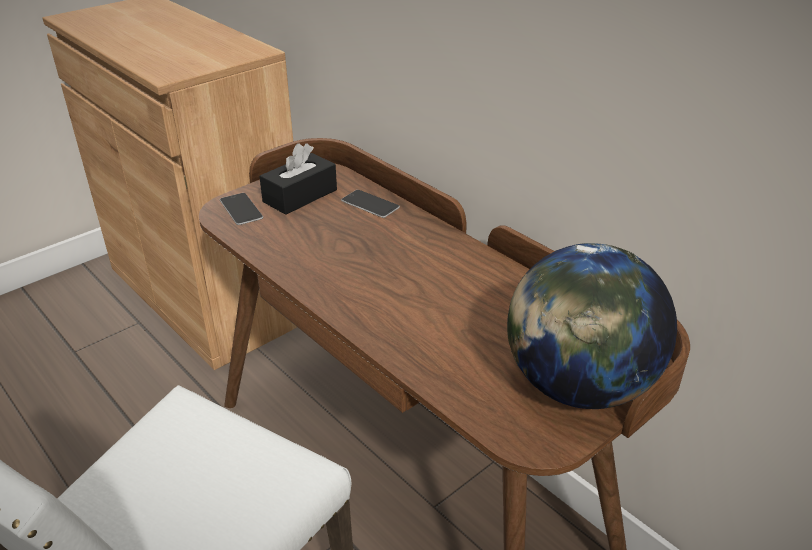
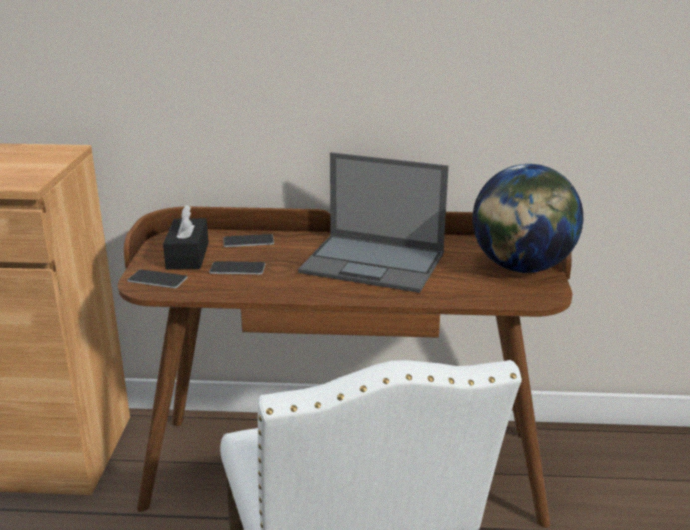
camera: 45 degrees left, 10 degrees down
(312, 229) = (237, 268): none -> phone
(433, 288) = (374, 263): none -> laptop

